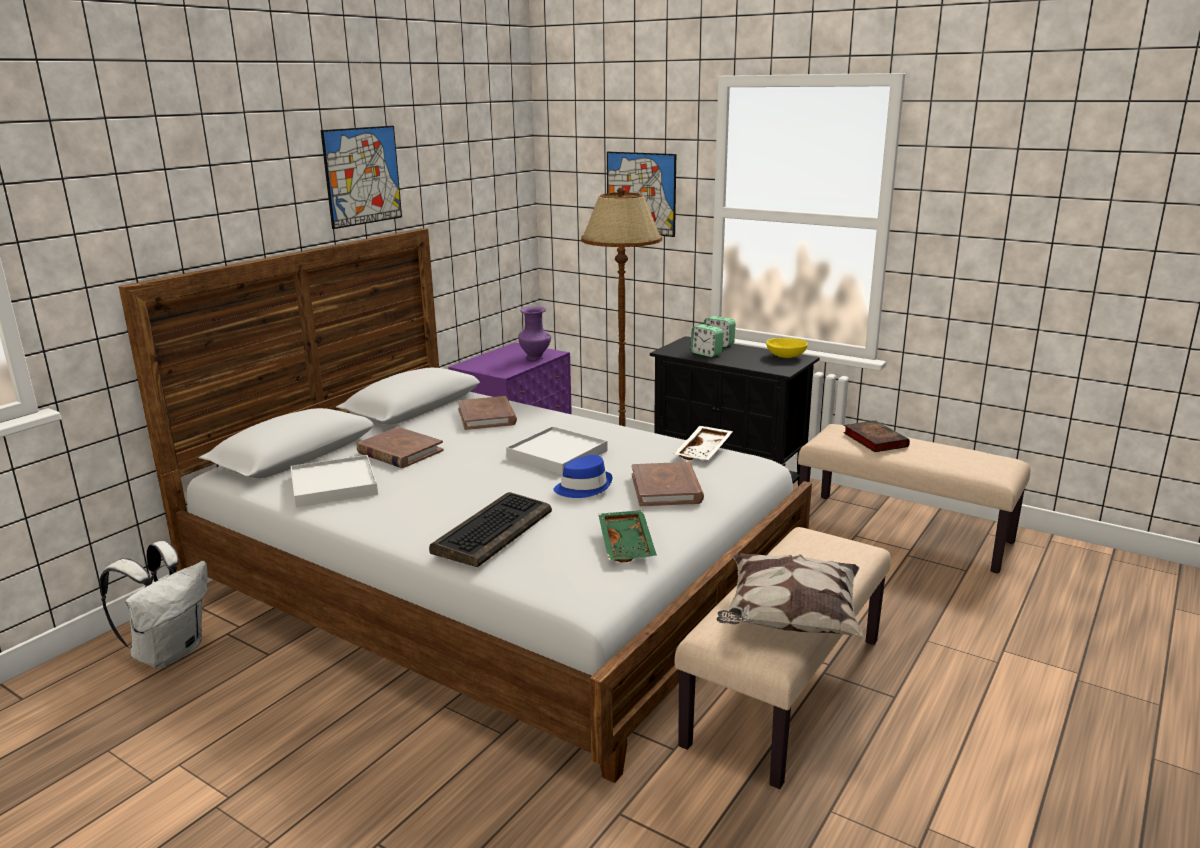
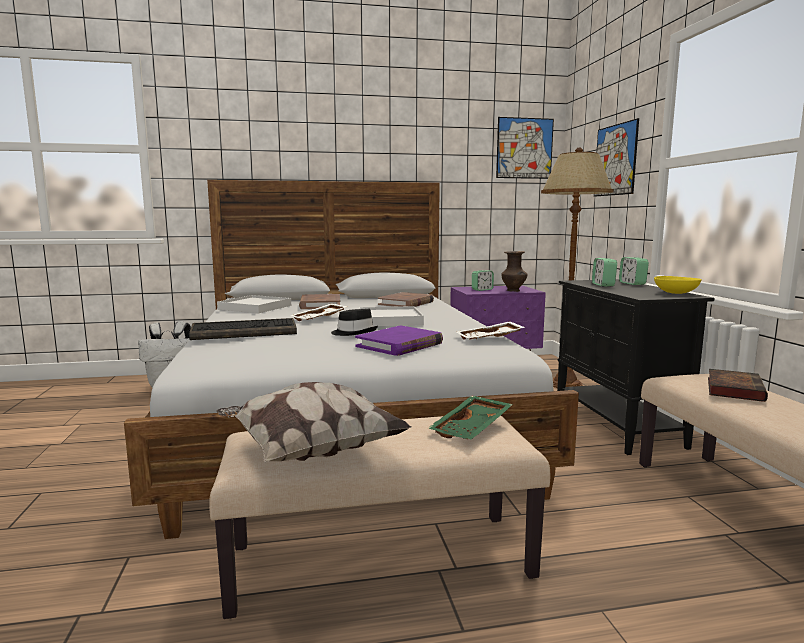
camera: 45 degrees right, 10 degrees down
(362, 176) = (390, 140): picture -> picture (524, 148)
(485, 478) = (320, 318): none -> white tray
(499, 364) = (482, 289): none -> alarm clock
(535, 358) = (513, 291): purple vase -> brown vase
(583, 487) = (354, 333): blue hat -> black hat
(628, 544) = (286, 357): green tray -> green tray (472, 428)
(666, 488) = (399, 345): brown book -> purple book

